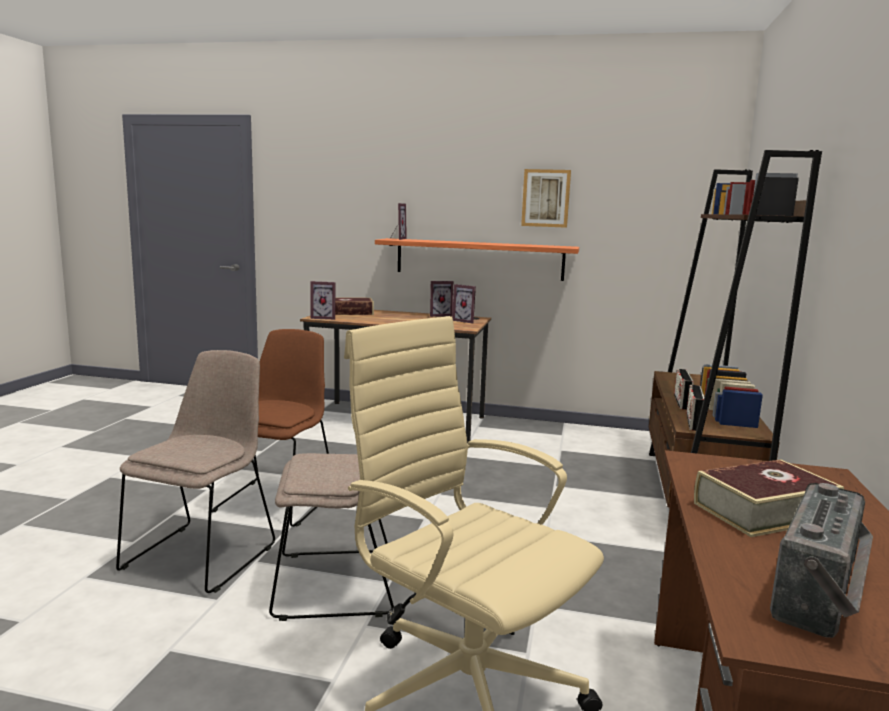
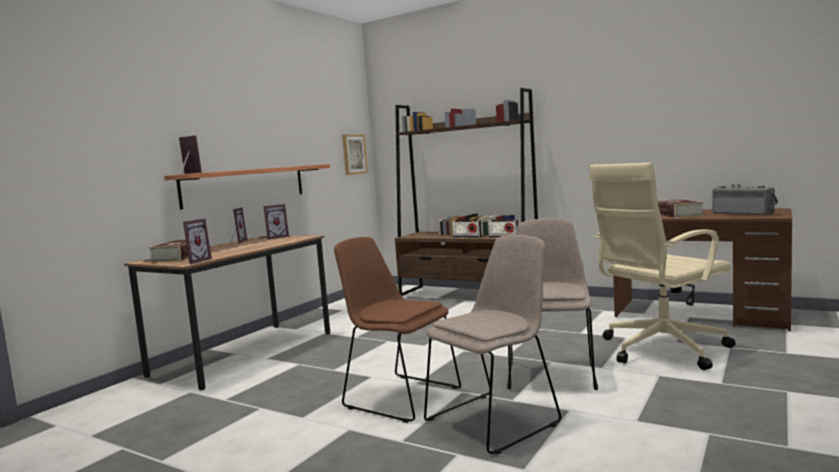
camera: 70 degrees left, 5 degrees down
(203, 554) = (495, 420): beige chair -> beige chair turned 105 degrees clockwise
(546, 198) = (281, 129): picture -> picture (354, 154)

